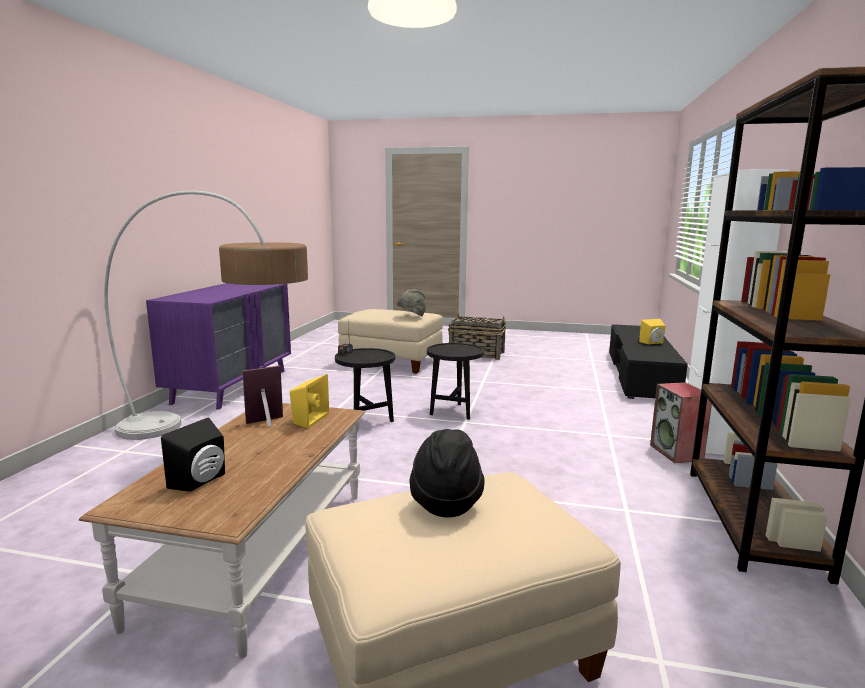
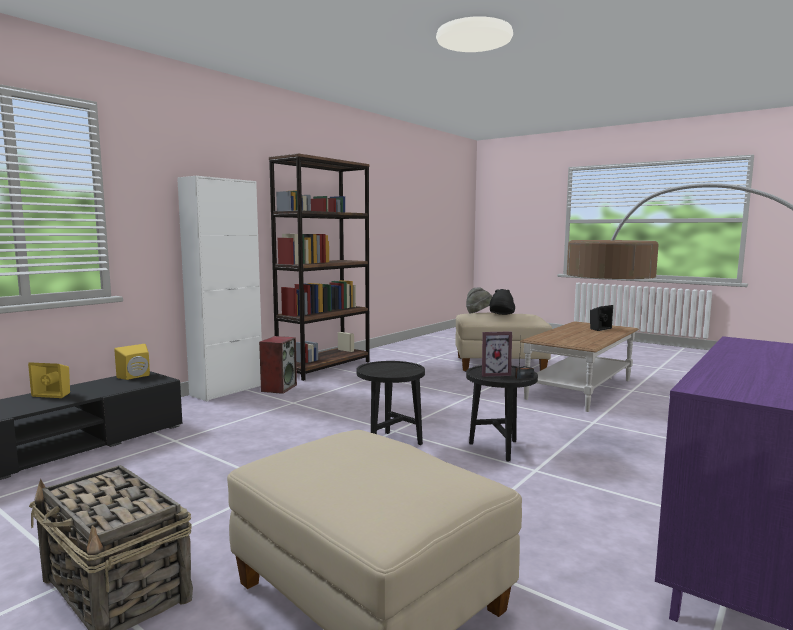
camera: 155 degrees left, 5 degrees down
(267, 423) = (581, 339): picture frame -> picture frame (494, 374)
(308, 419) = (556, 339): yellow speaker -> yellow speaker (136, 377)
(411, 316) = (346, 439): grey hat -> grey hat (478, 313)

